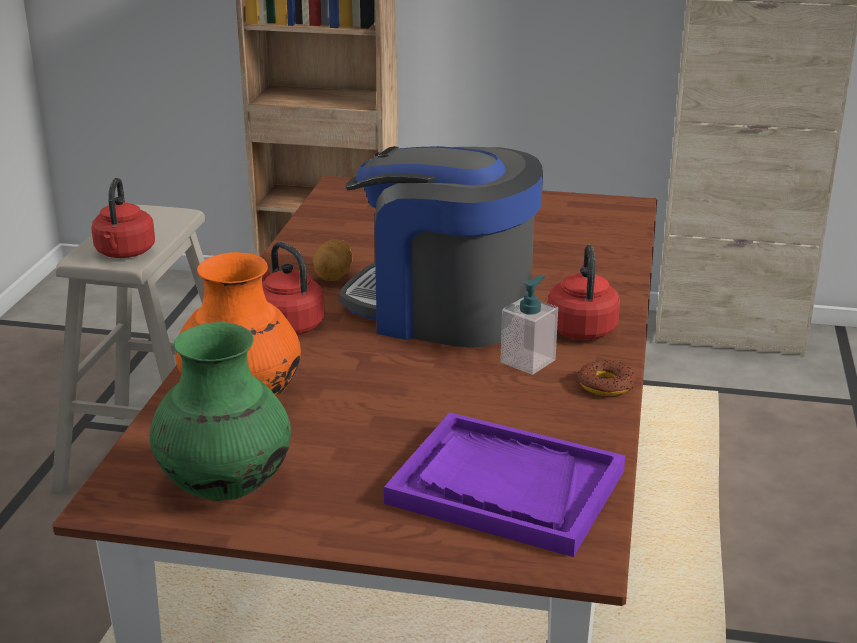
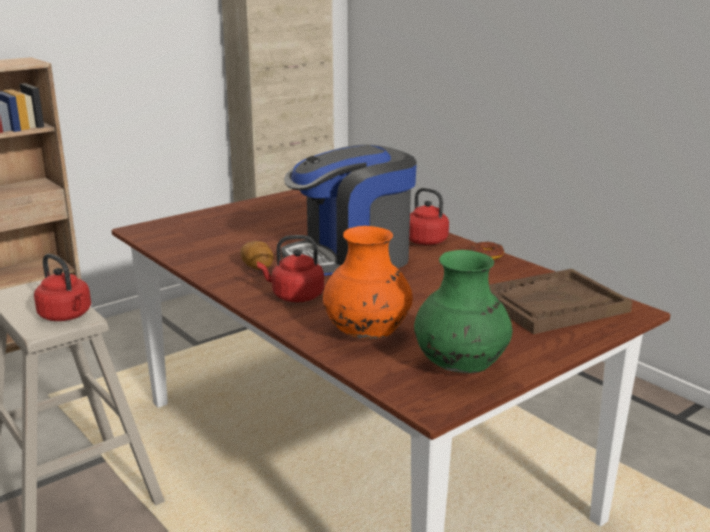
camera: 50 degrees left, 5 degrees down
(505, 487) = (553, 304): purple tray -> brown tray
(528, 361) = (438, 260): soap dispenser -> none

